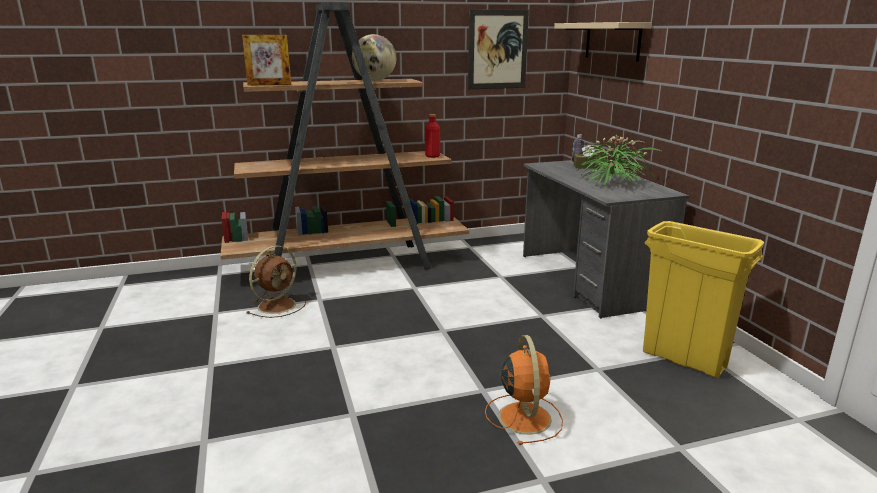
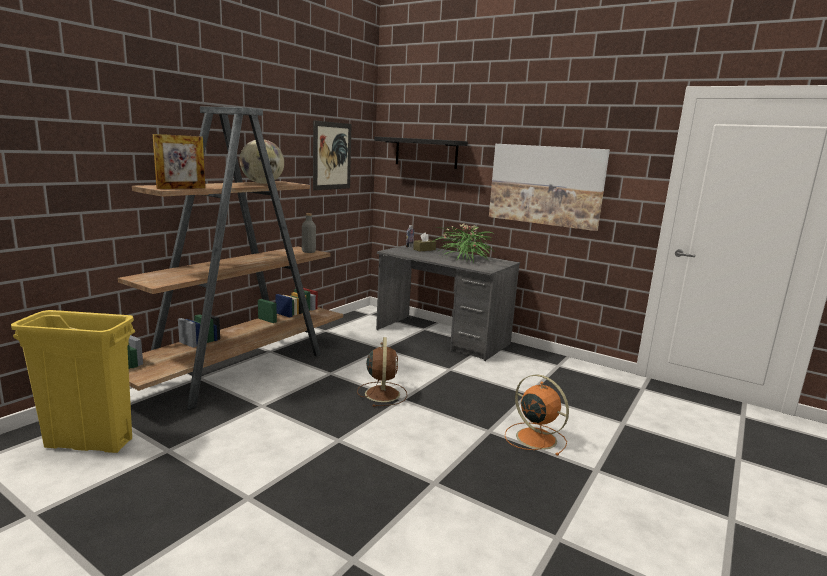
camera: 40 degrees left, 5 degrees down
(278, 305) = (227, 422): brown fan -> brown fan (382, 393)
(432, 156) = (308, 251): red bottle -> grey bottle
(612, 41) = (426, 153): beige shelf -> black shelf
(684, 360) = (559, 373): yellow trash can -> yellow trash can (89, 443)
(730, 83) = (546, 185): none -> picture

